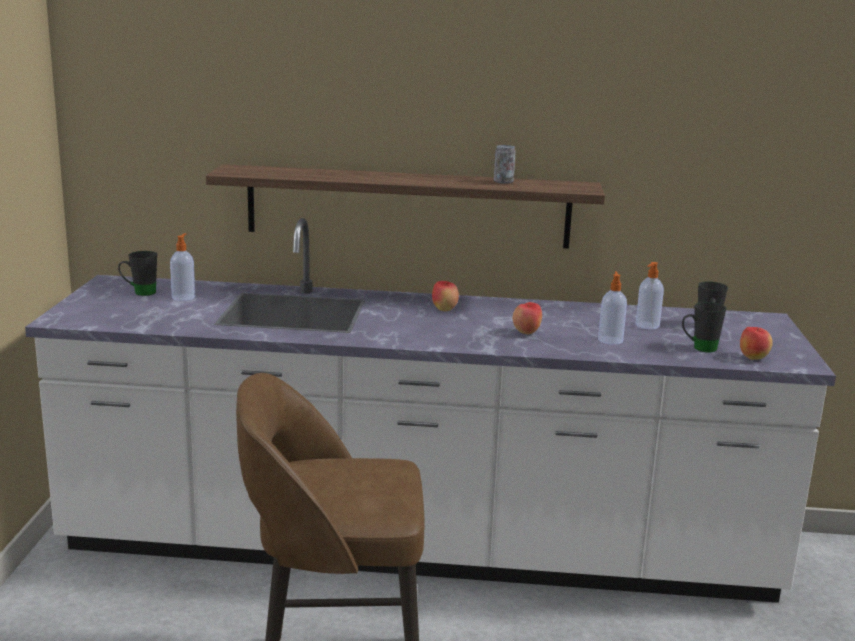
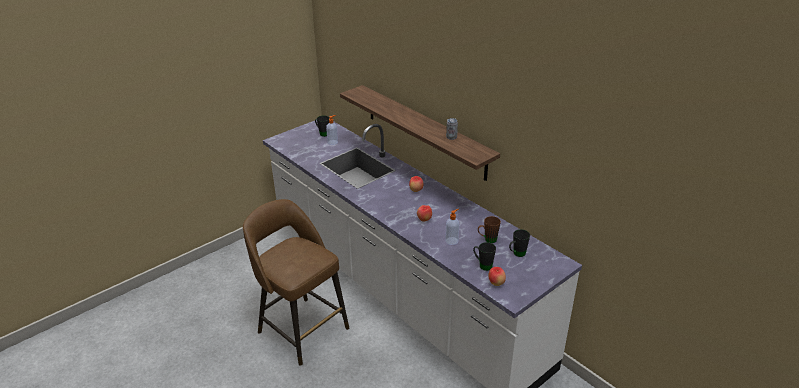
camera: 45 degrees right, 15 degrees up
(647, 326) = (487, 240): soap dispenser -> brown mug

